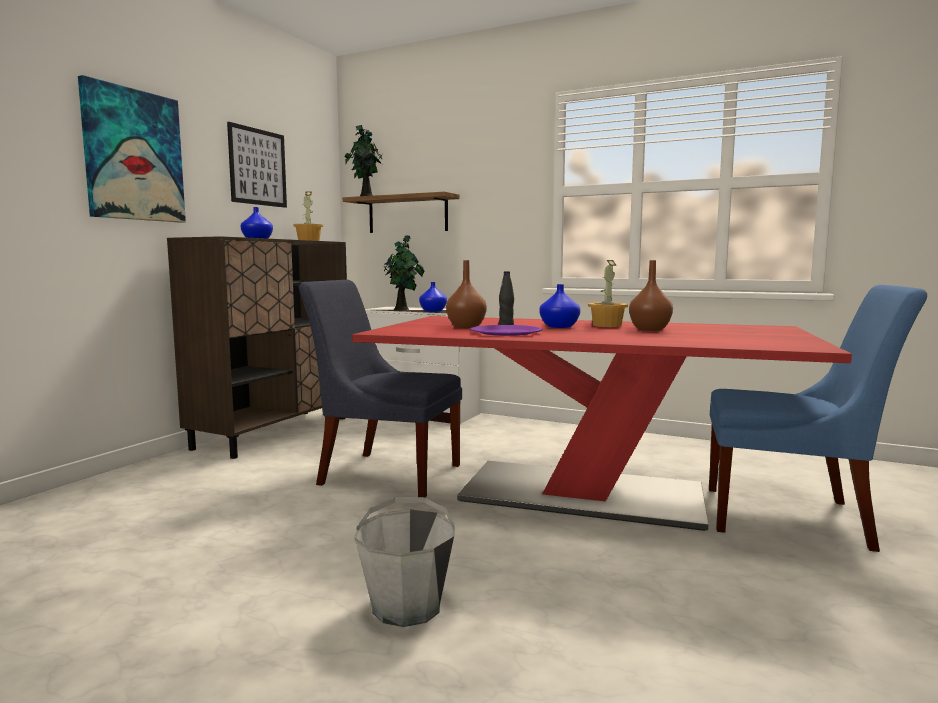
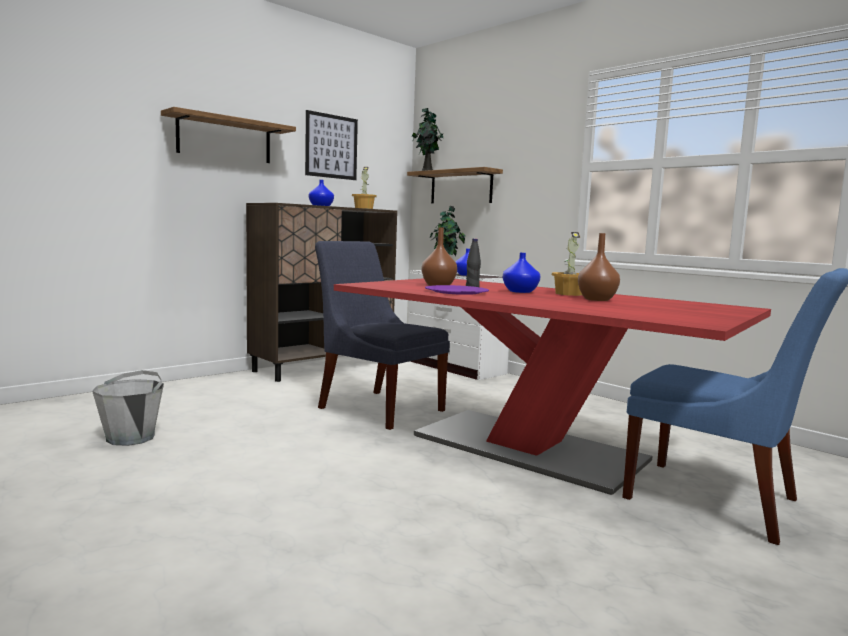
camera: 20 degrees right, 0 degrees up
(133, 155) = (225, 139): picture -> shelf
(407, 606) = (302, 496): grey bucket -> grey bucket (131, 438)

